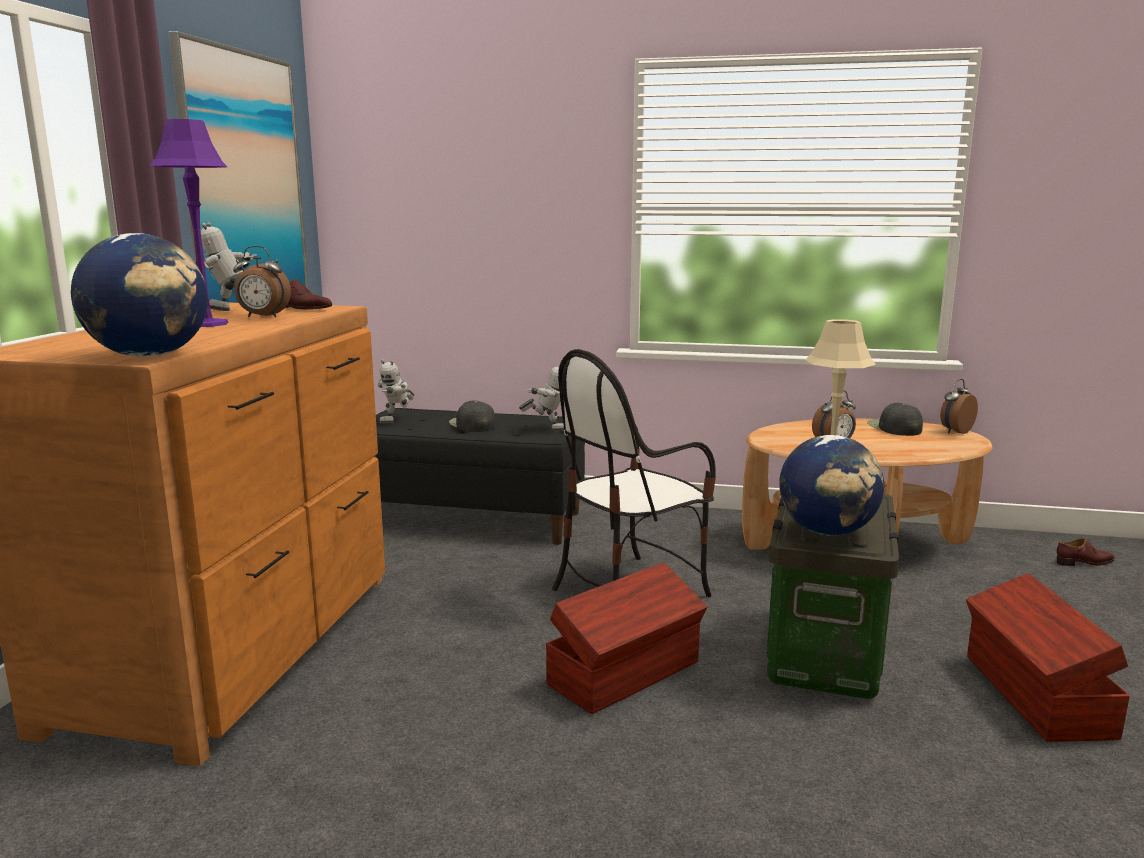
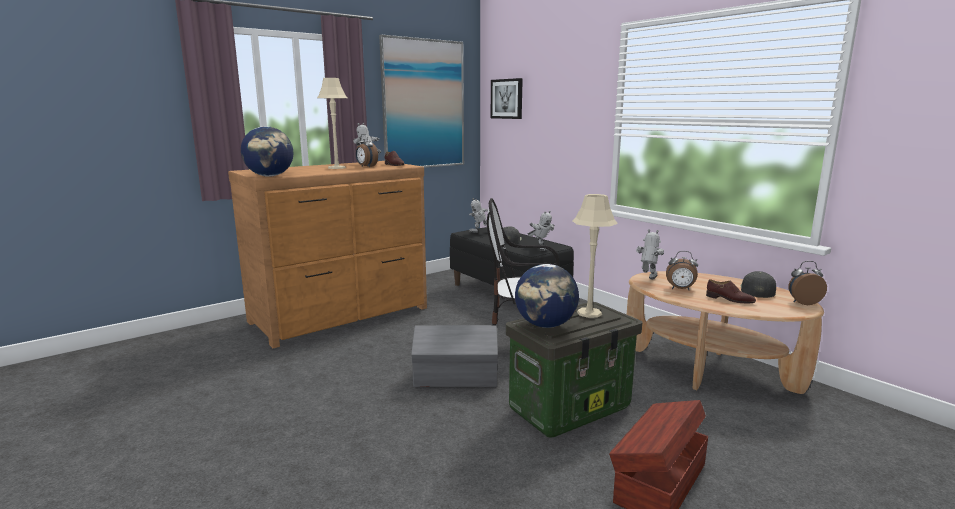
camera: 40 degrees right, 0 degrees up
(207, 324) = (337, 168): purple table lamp -> beige table lamp
(388, 175) = (507, 99): none -> picture
(627, 673) = (456, 378): brown storage box -> grey storage box
(777, 441) = (647, 279): none -> toy robot
(1085, 562) = (892, 440): brown shoe -> brown shoe (729, 299)

